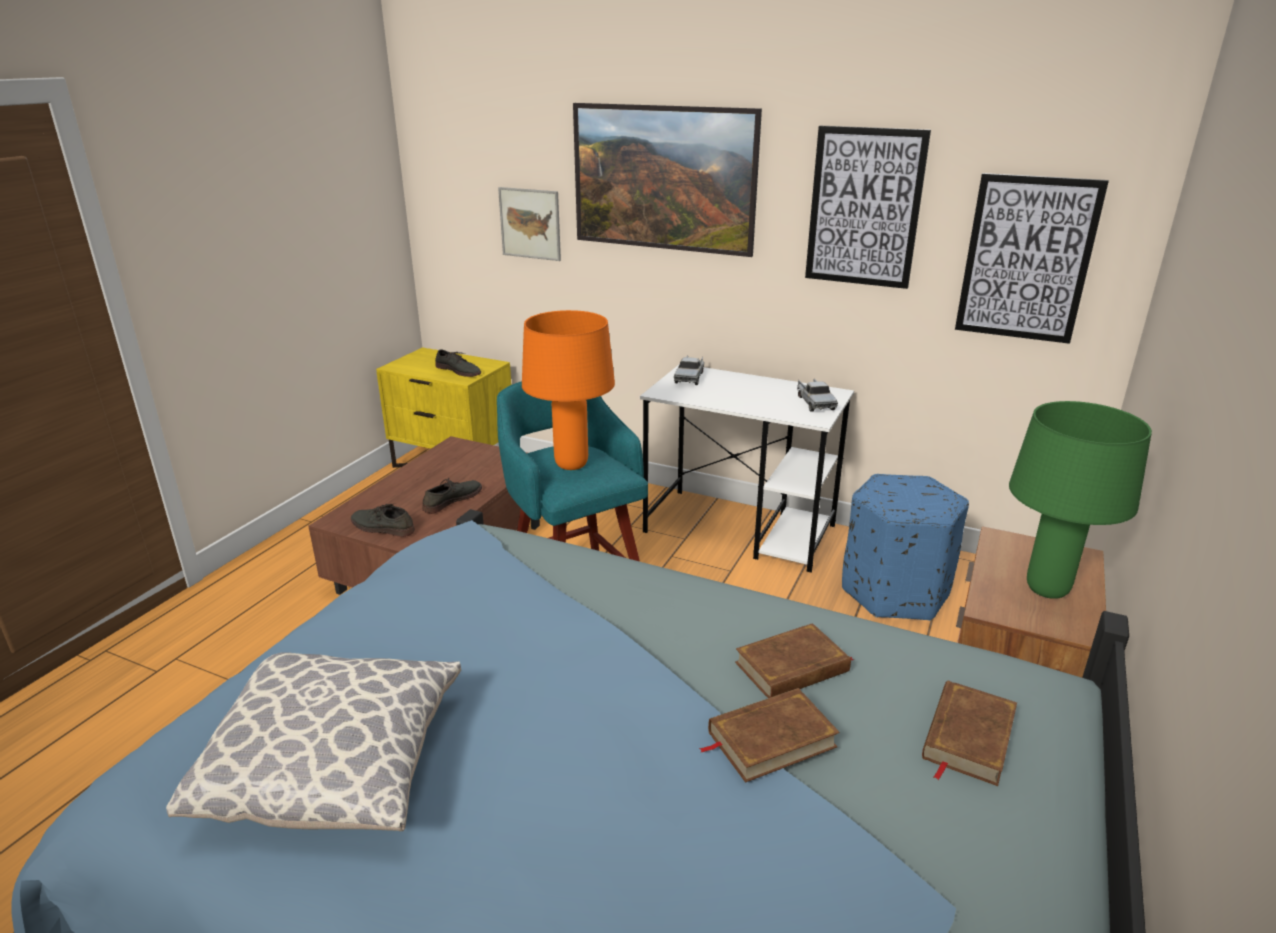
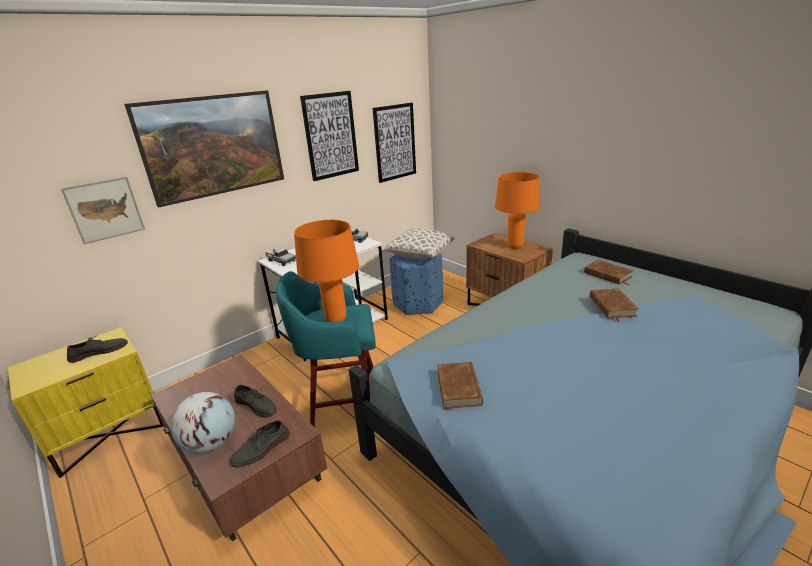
camera: 65 degrees left, 0 degrees up
(337, 766) = (630, 430): pillow -> pillow (419, 254)
(385, 495) = (211, 443): none -> globe
(452, 499) = (256, 405): grey shoe -> grey shoe turned 150 degrees clockwise
(792, 667) = (562, 295): brown book -> brown book (459, 387)
(1046, 589) = (514, 246): green table lamp -> orange table lamp

